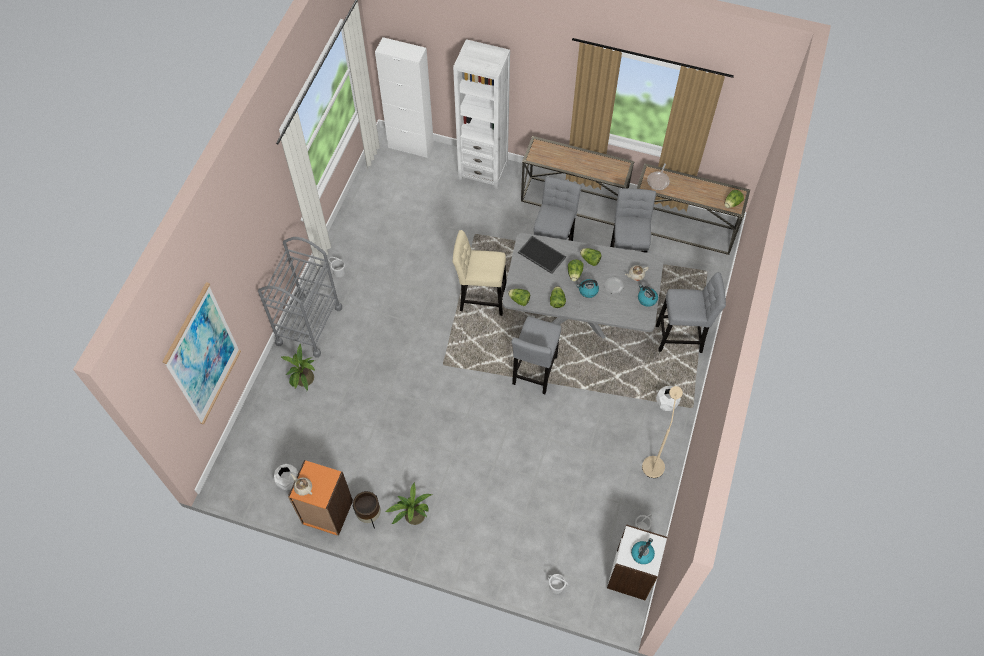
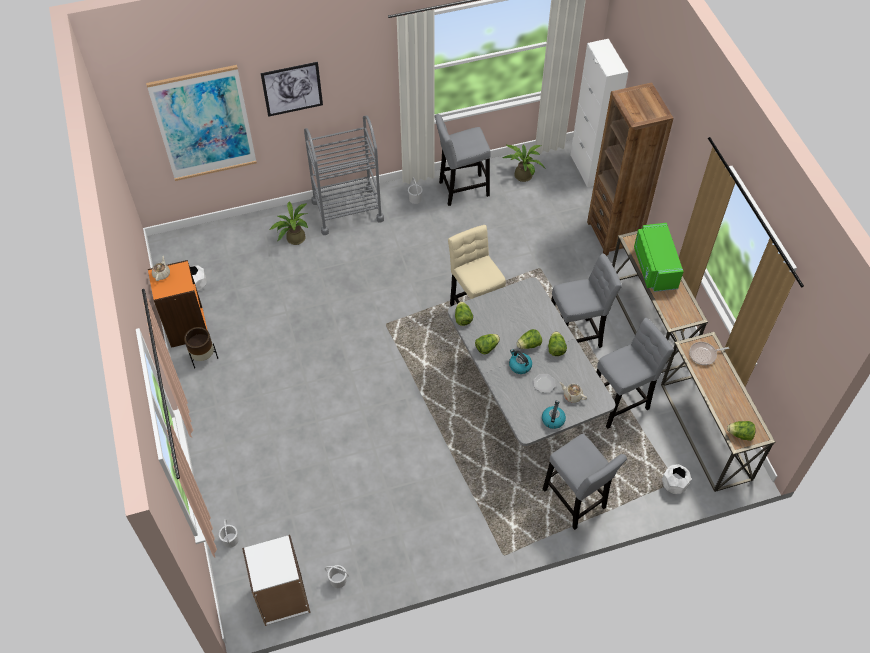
camera: 55 degrees right, 5 degrees down
(239, 265) = (292, 89): none -> picture
(412, 515) = (224, 388): potted plant -> potted plant (522, 174)
(483, 170) = (613, 234): white bookcase -> brown bookcase
(534, 373) = (433, 398): grey stool -> grey stool (461, 190)
(541, 255) = (526, 307): tray -> none
(566, 160) = (654, 267): none -> green microwave
(642, 553) = (268, 565): kettle -> none
(654, 461) = (417, 552): beige floor lamp -> none
(666, 403) = (489, 528): white planter -> white planter (673, 485)

